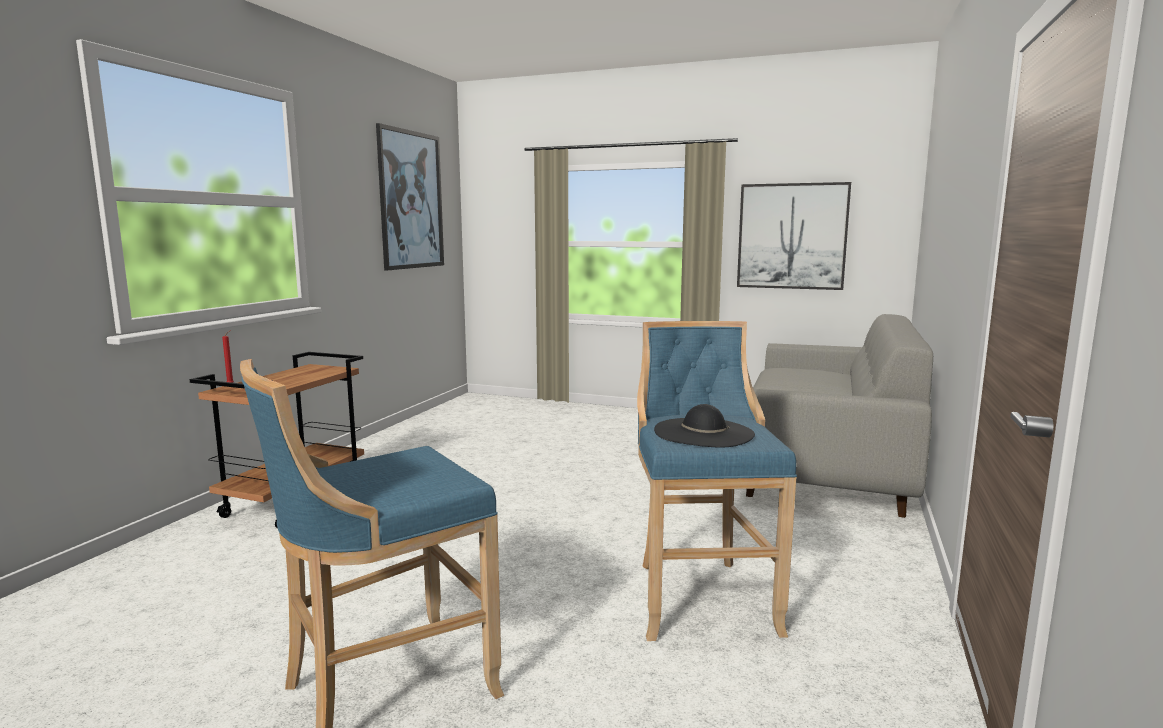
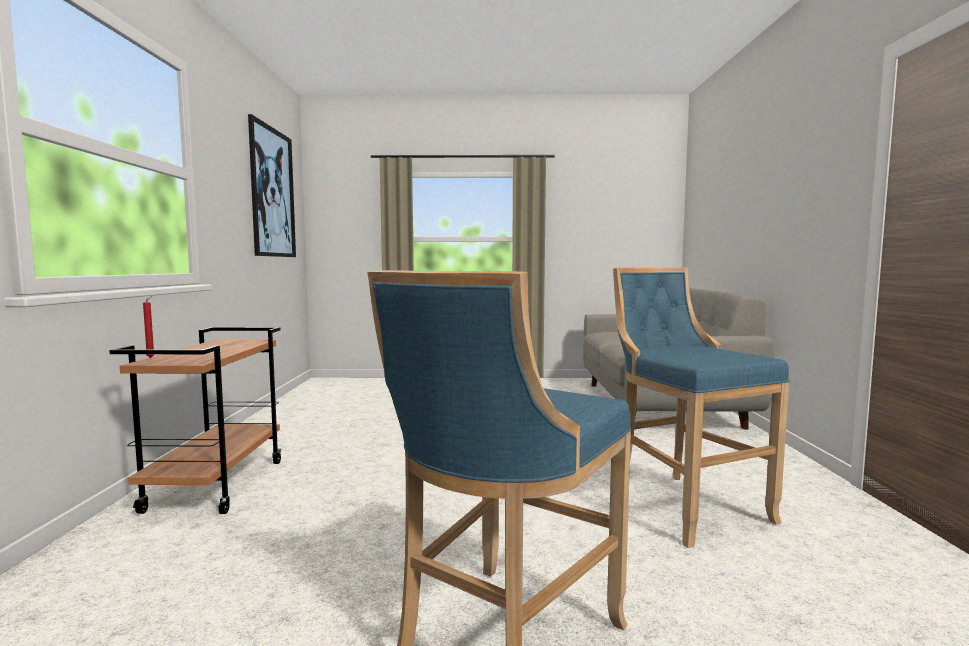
camera: 20 degrees left, 5 degrees down
(703, 432) = (697, 355): black hat -> none
(792, 236) = (594, 232): picture -> none

